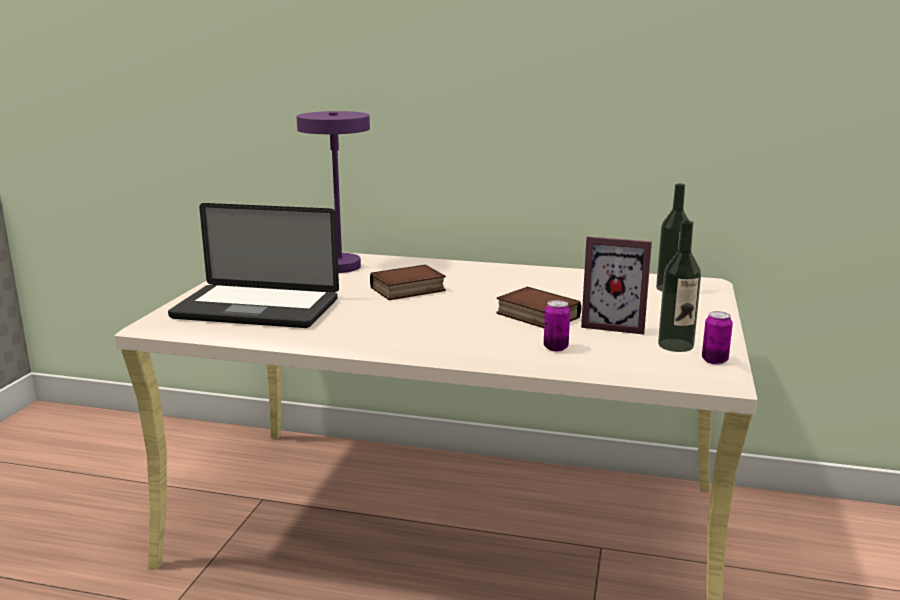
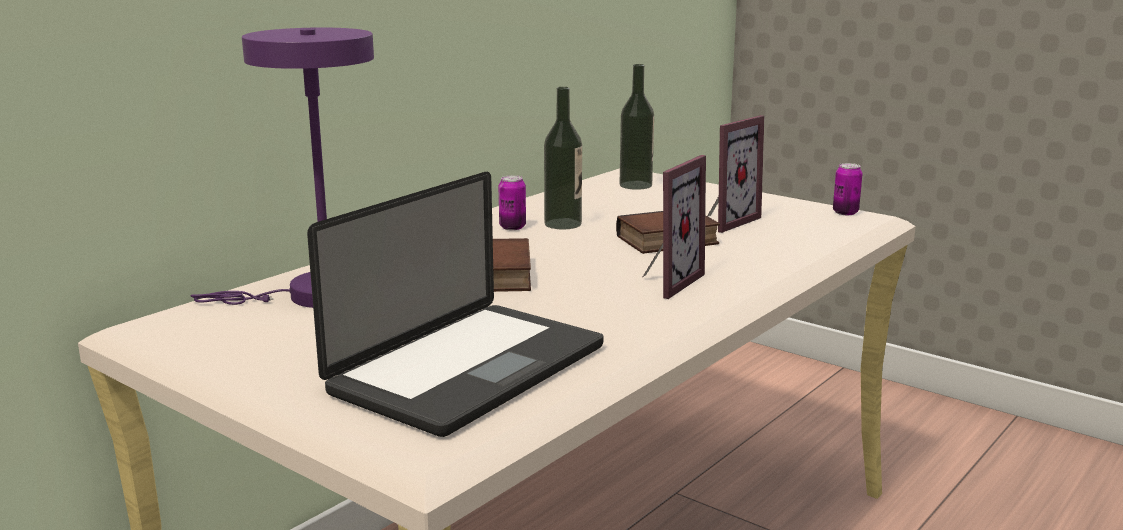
camera: 65 degrees left, 0 degrees up
(442, 327) = (665, 282): none -> picture frame
(555, 348) = (774, 251): can -> can (512, 227)
(675, 345) = (799, 215): bottle -> bottle (563, 224)

